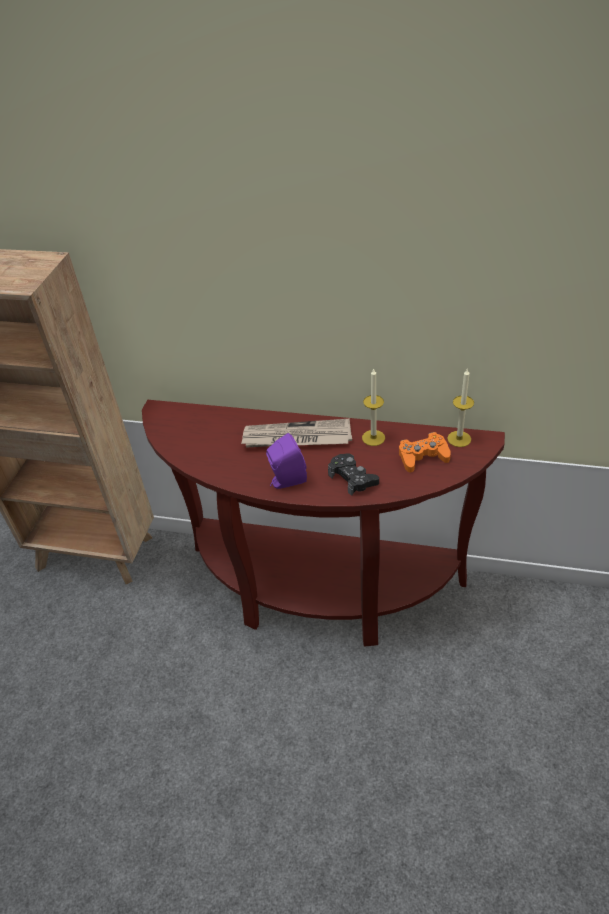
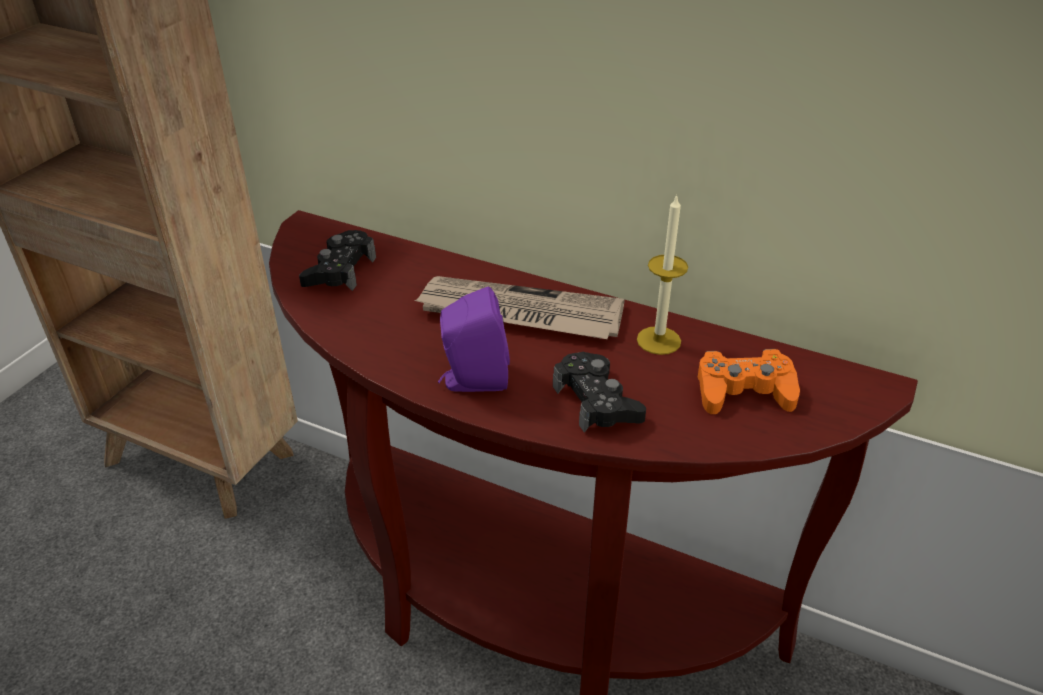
camera: 10 degrees right, 5 degrees down
(189, 433) = (340, 270): none -> black game controller
(459, 439) = (823, 374): candle -> none

